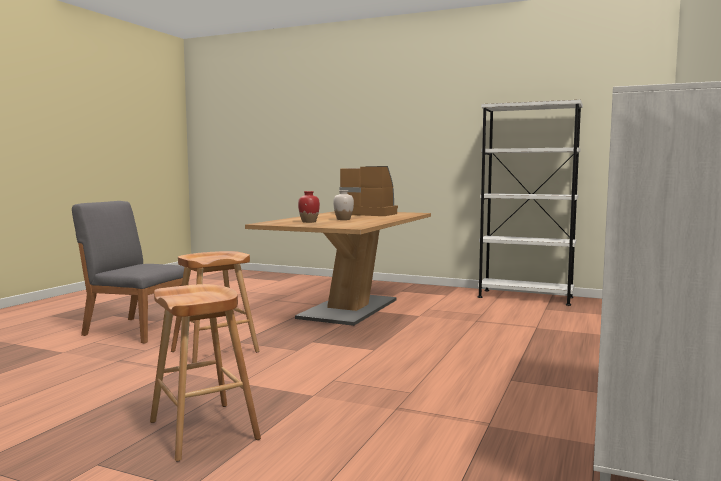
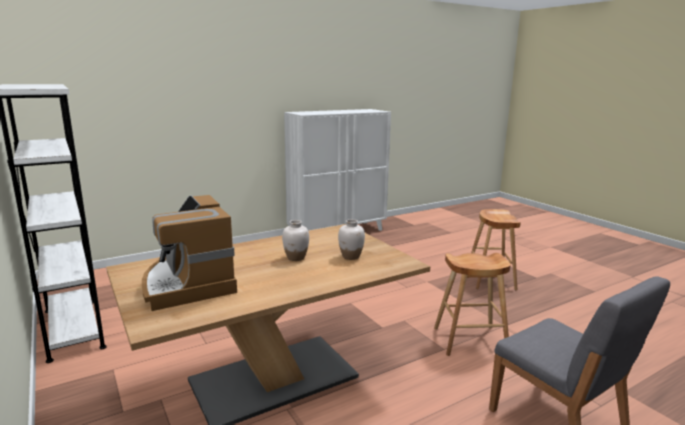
camera: 145 degrees left, 10 degrees up
(309, 222) = (351, 256): red vase -> white vase

